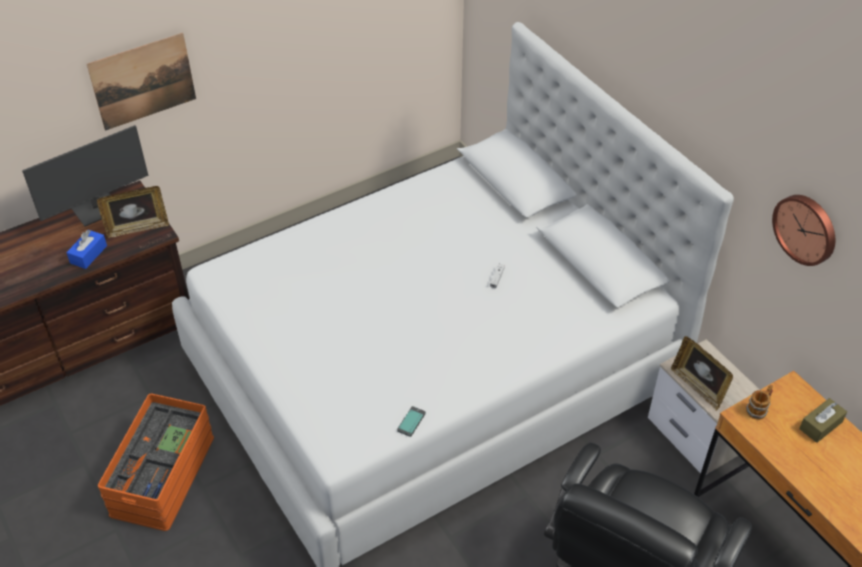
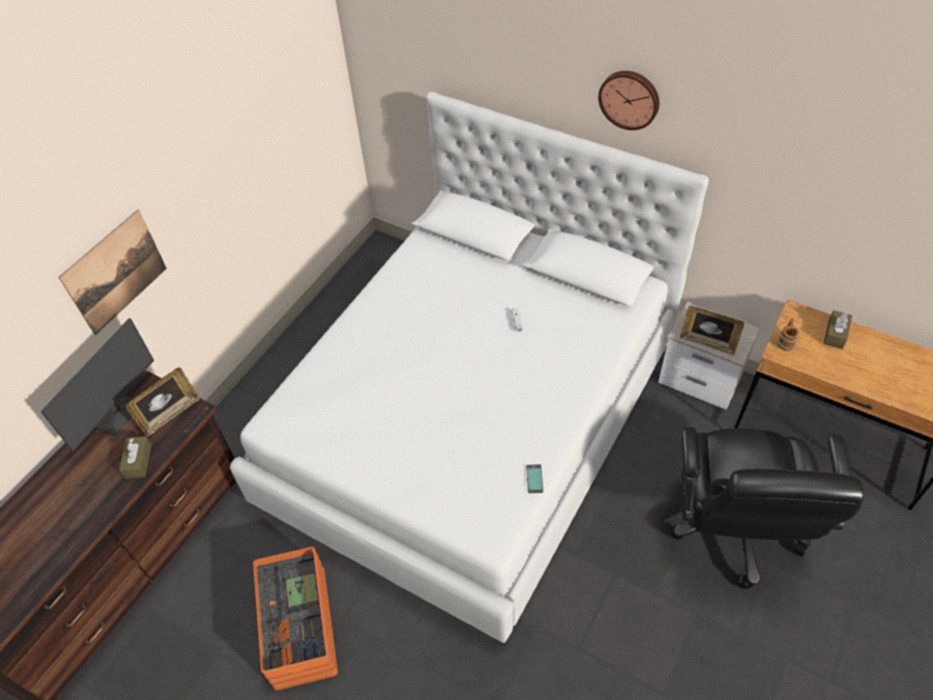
camera: 25 degrees left, 5 degrees up
(88, 254) = (138, 461): blue tissue box -> brown tissue box
(806, 228) = (786, 181): wall clock -> wall clock (629, 99)

